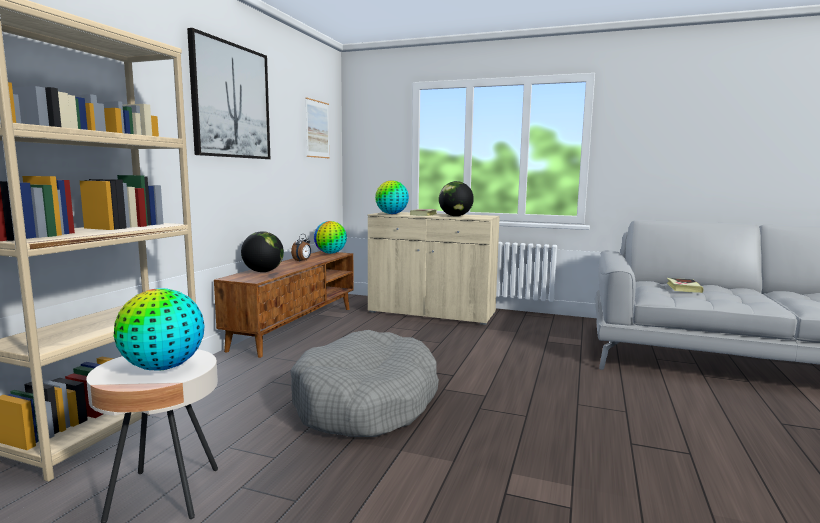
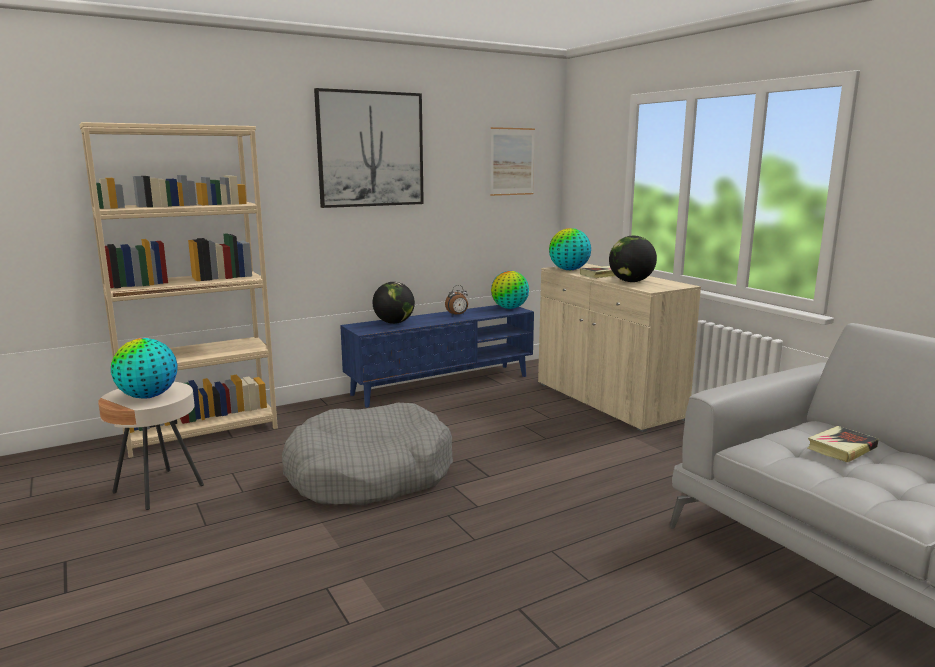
camera: 40 degrees right, 5 degrees up
(295, 327) = (442, 384): brown tv stand -> blue tv stand

